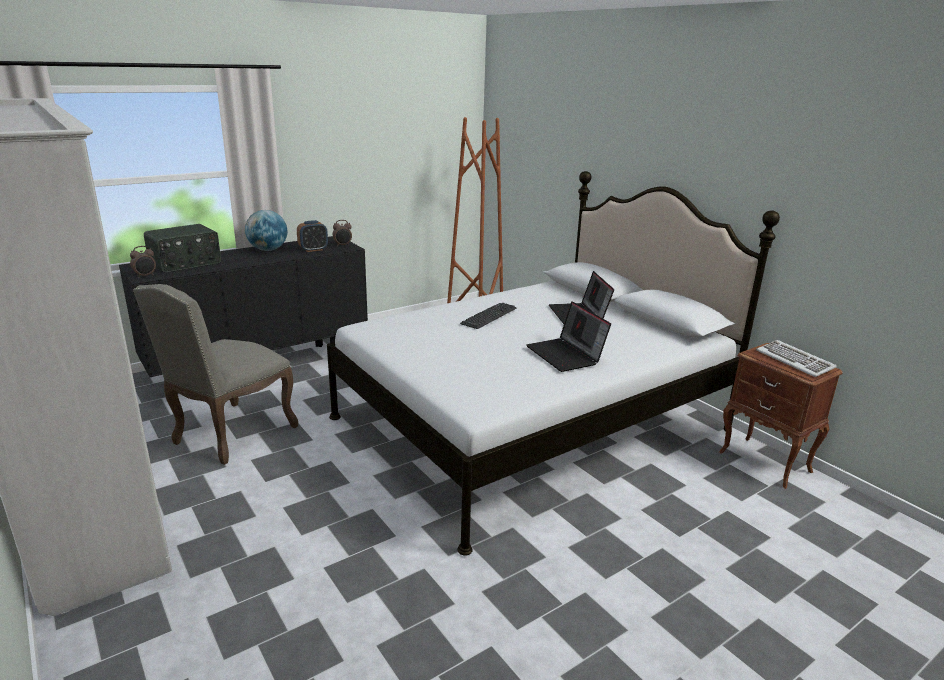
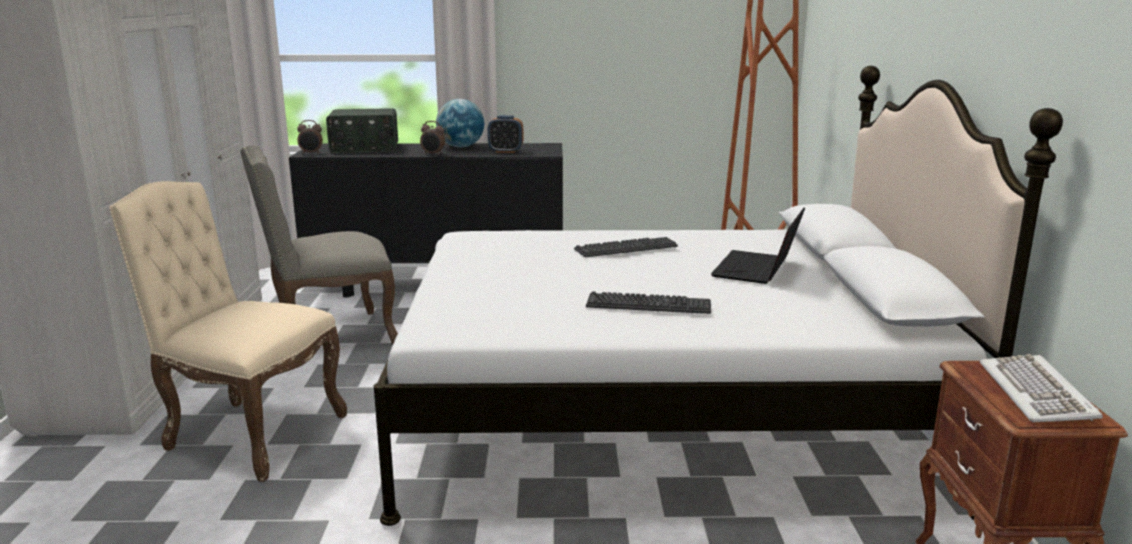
camera: 35 degrees right, 5 degrees down
(277, 533) = (250, 434): none -> beige chair
(343, 245) = (545, 151): alarm clock -> alarm clock (433, 154)
(566, 355) = (648, 305): laptop -> keyboard

